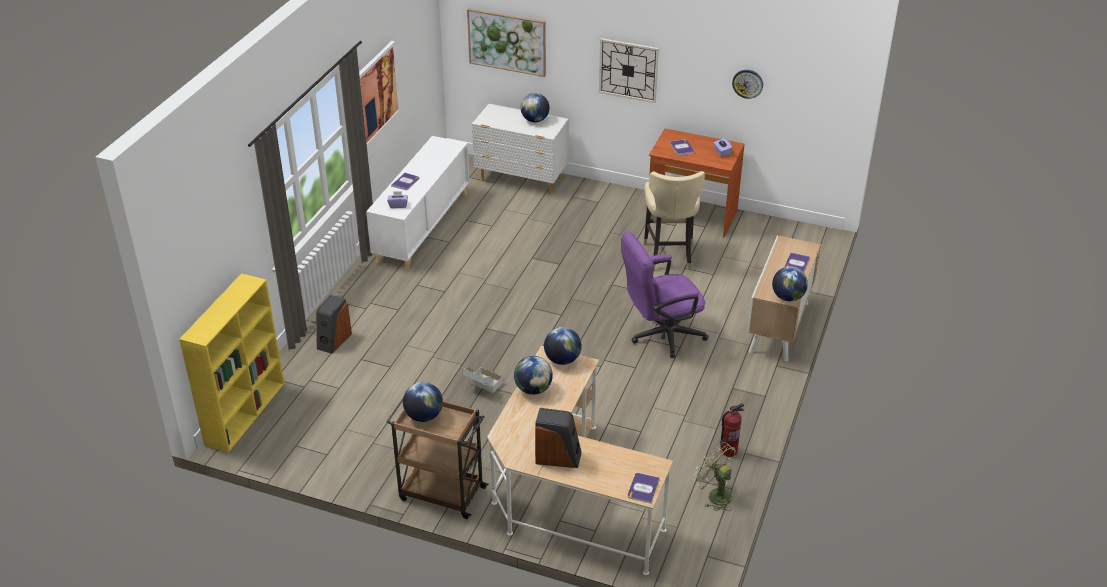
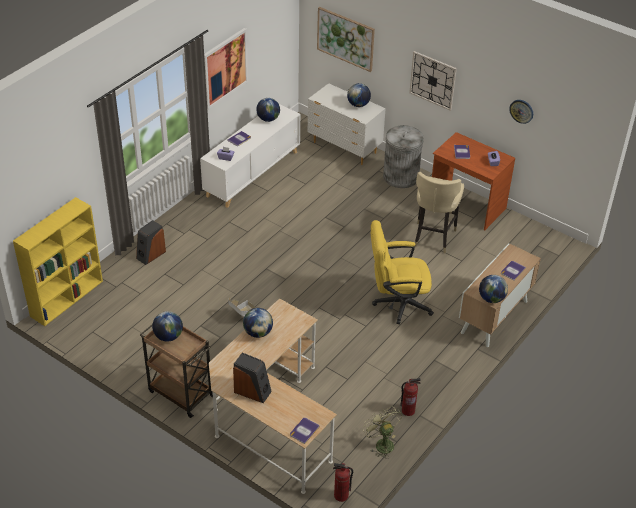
camera: 15 degrees right, 5 degrees up
(562, 360) = (290, 313): globe -> globe (268, 119)
(602, 198) = (401, 177): none -> grey trash can
(660, 335) = (397, 303): purple office chair -> yellow office chair
(694, 566) = (341, 496): none -> fire extinguisher

